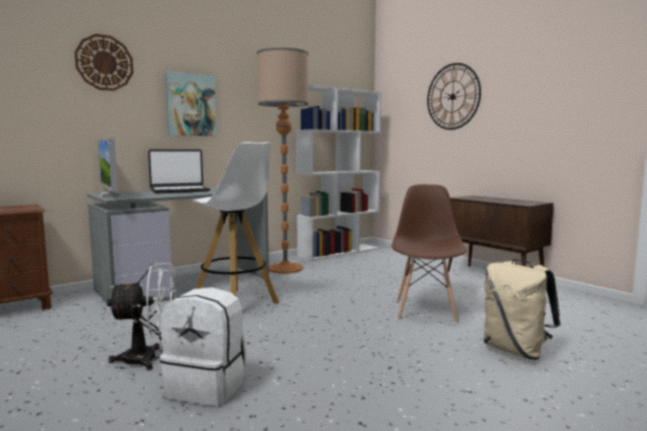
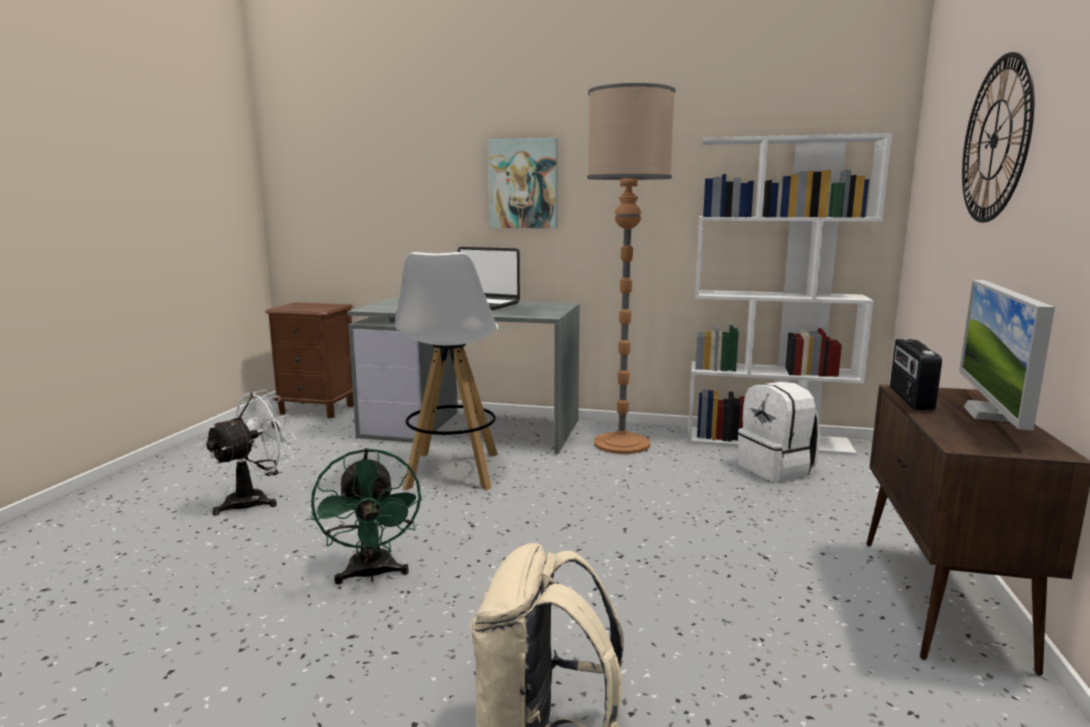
camera: 50 degrees right, 5 degrees up
(104, 63) = (418, 138): wall clock -> none
(110, 195) = (386, 304): monitor -> monitor (991, 414)
(149, 358) = (256, 500): white fan -> white fan turned 90 degrees counterclockwise
(208, 387) = (211, 551): white backpack -> white backpack (776, 469)
(330, 349) = (372, 575): none -> green fan
(426, 310) = (617, 591): brown chair -> none
(470, 199) = (909, 398): none -> radio

